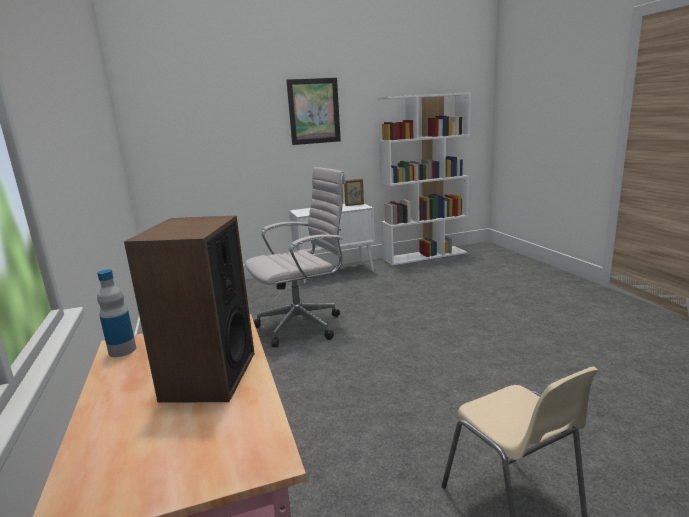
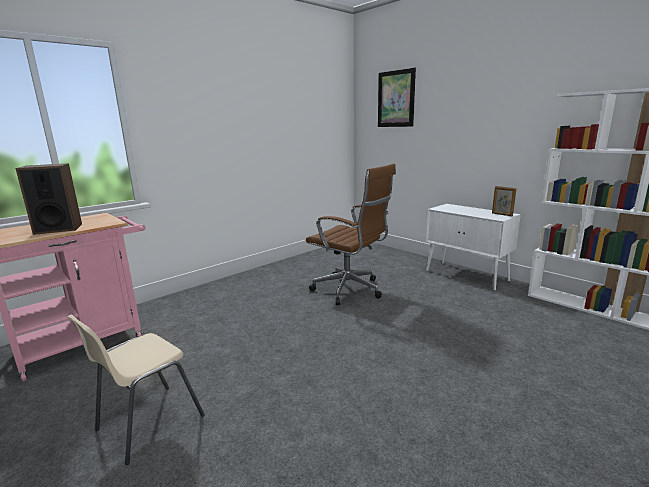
camera: 65 degrees right, 0 degrees up
(122, 350) = (93, 216): bottle -> none
(303, 325) = (350, 290): white office chair -> brown office chair
(314, 111) = (489, 110): picture -> picture (396, 99)

